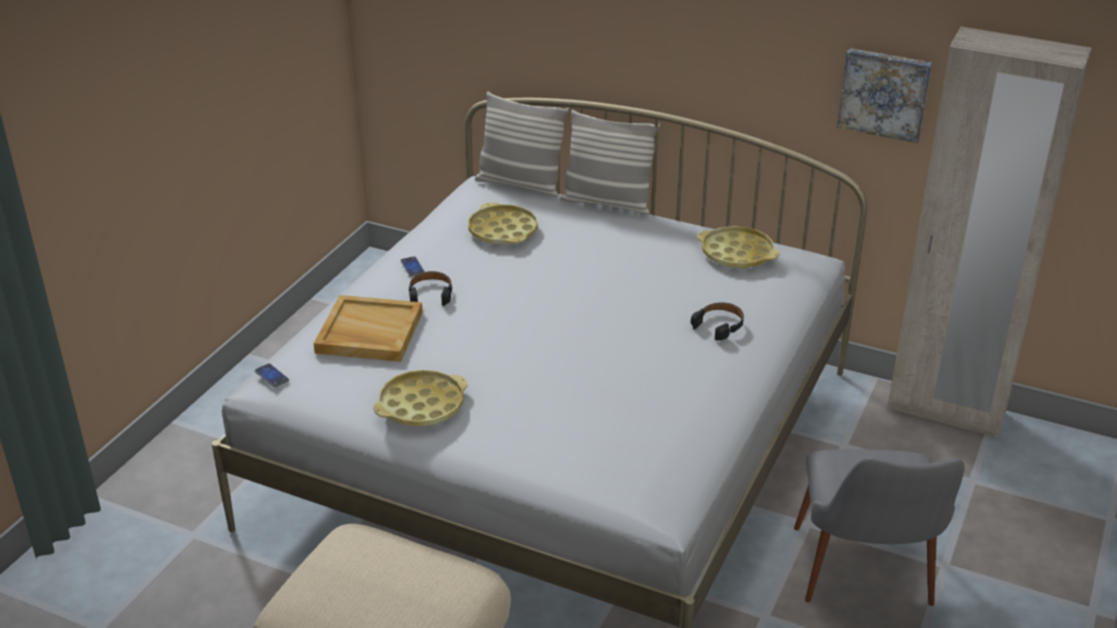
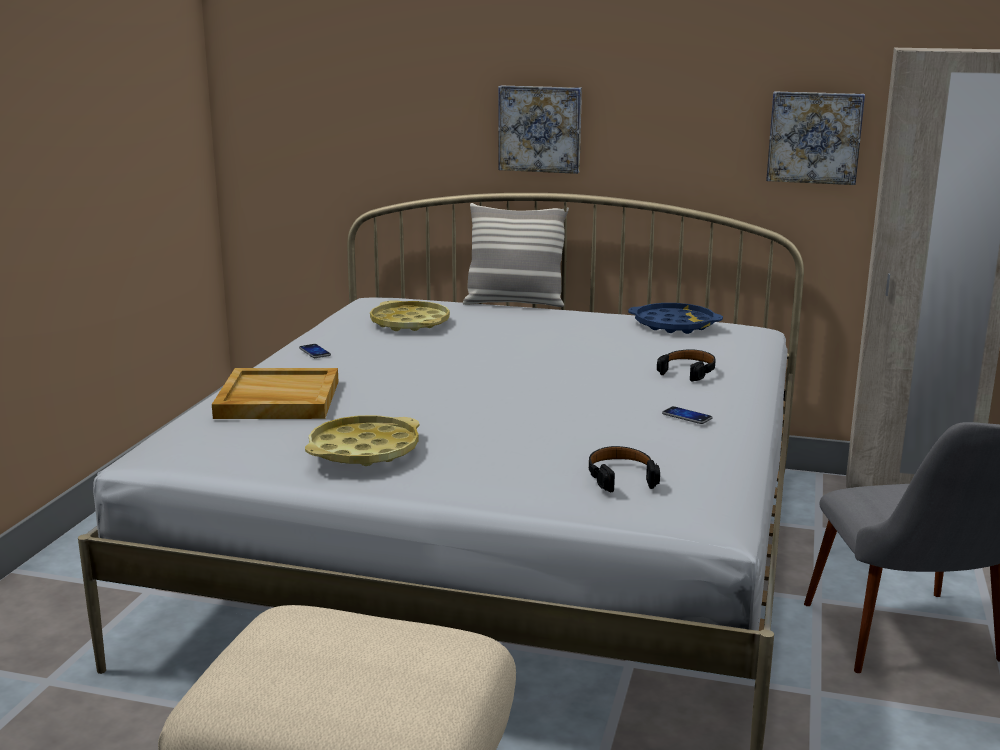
camera: 10 degrees left, 15 degrees down
(272, 376) = (160, 441): phone -> phone (687, 416)
(431, 294) = (343, 368): black headphones -> black headphones (621, 477)
(520, 184) = (414, 297): pillow -> none
(637, 49) = (540, 128): none -> picture
(737, 253) = (674, 325): yellow tray -> blue tray

